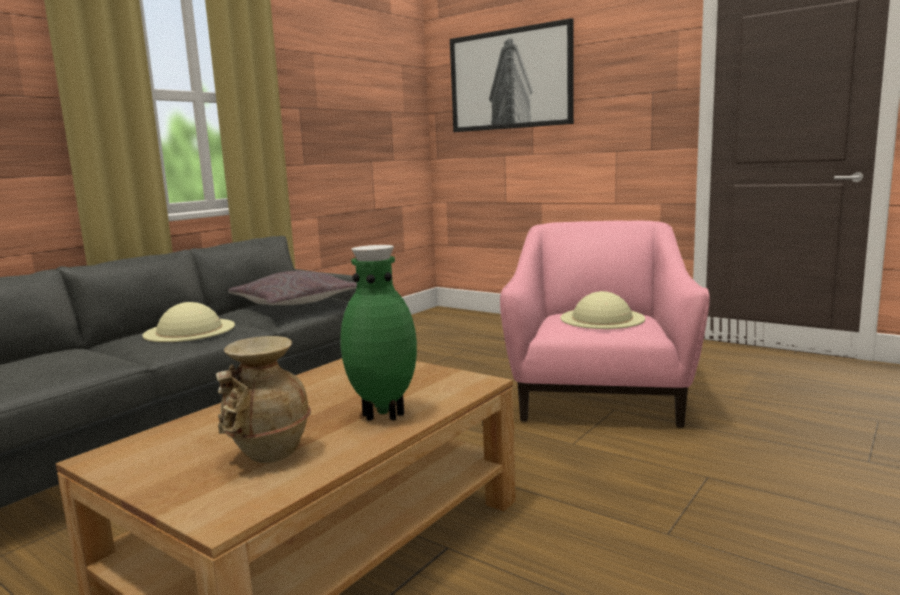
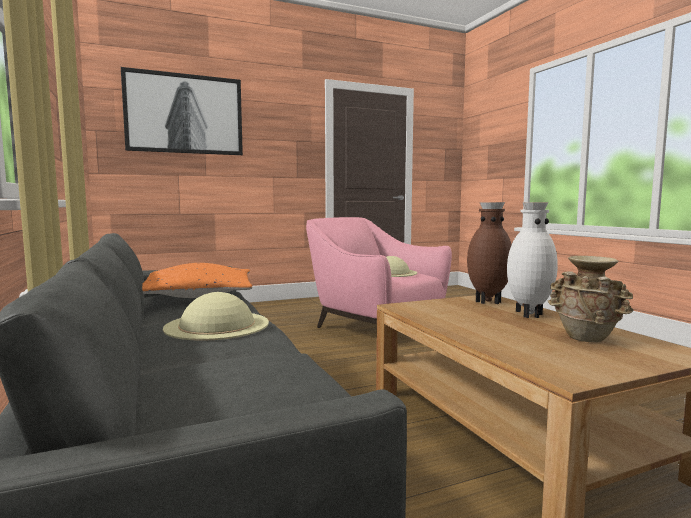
camera: 60 degrees left, 5 degrees down
(293, 303) = (198, 296): grey pillow -> orange pillow
(384, 413) = (528, 314): green vase -> white vase
(445, 386) = (488, 301): none -> brown vase

